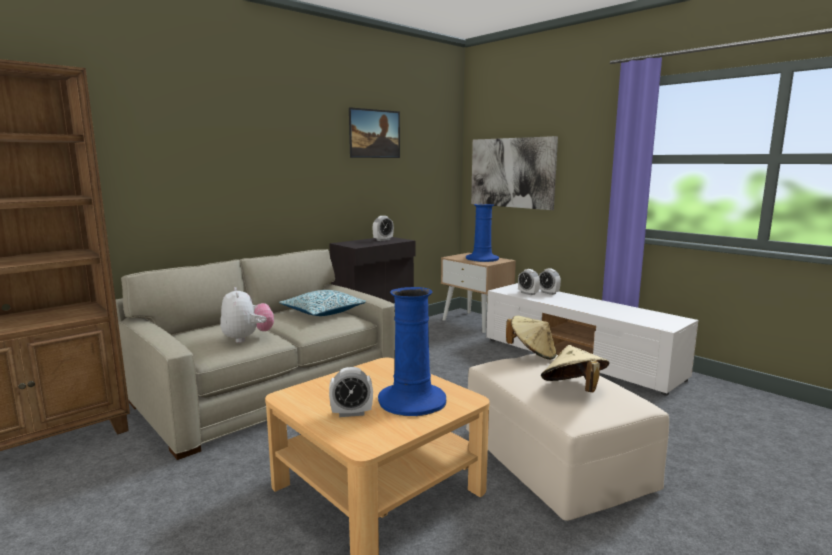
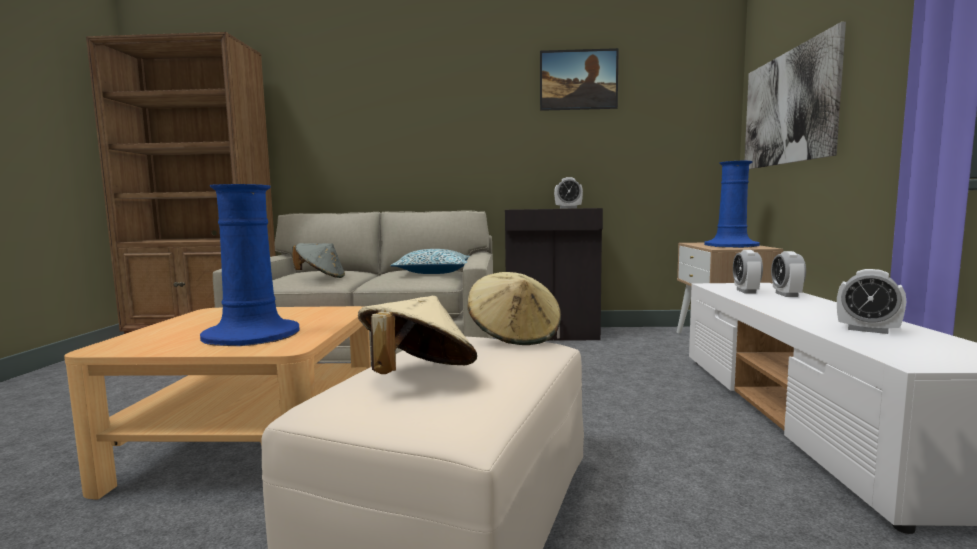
camera: 45 degrees right, 5 degrees down
(247, 338) = (321, 277): plush toy -> grey hat
(351, 413) = (190, 329): alarm clock -> alarm clock (867, 330)

